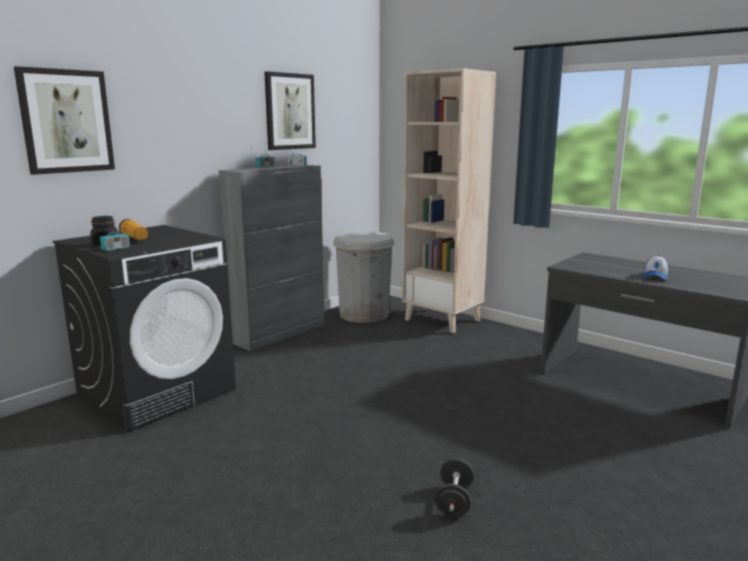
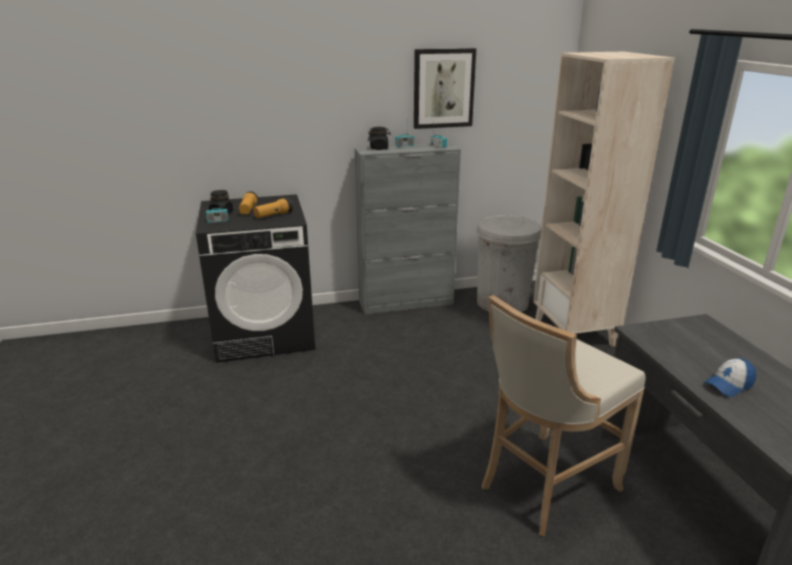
camera: 35 degrees right, 10 degrees up
(66, 121) = (214, 106): picture -> none
(174, 238) = (273, 215): none -> flashlight
(246, 169) = (379, 148): none -> black jar
(454, 501) = (349, 532): black dumbbell -> none
(547, 413) = (544, 487): none -> beige stool

